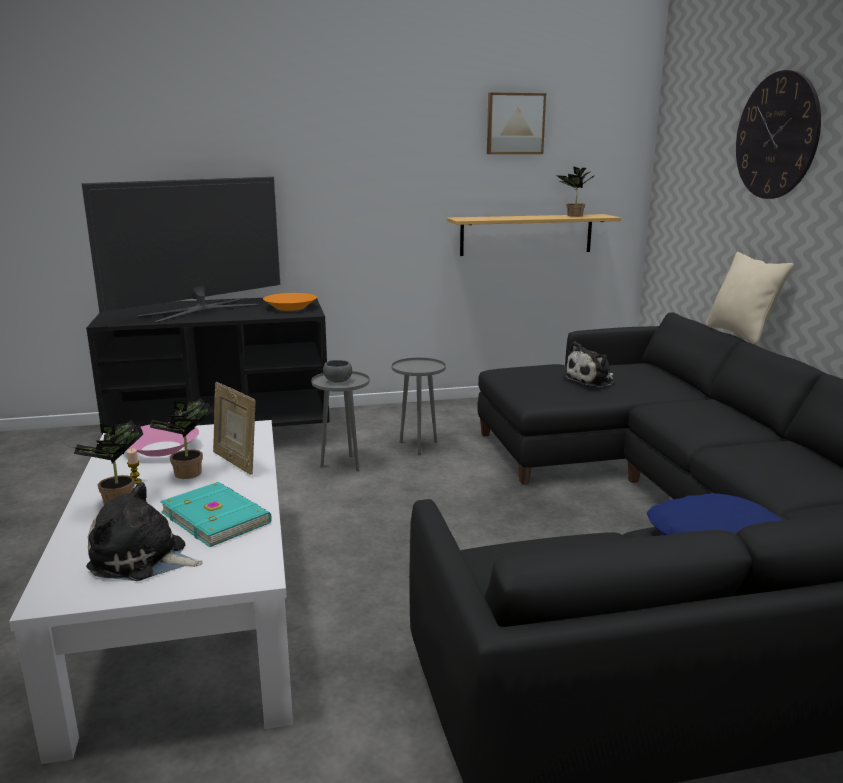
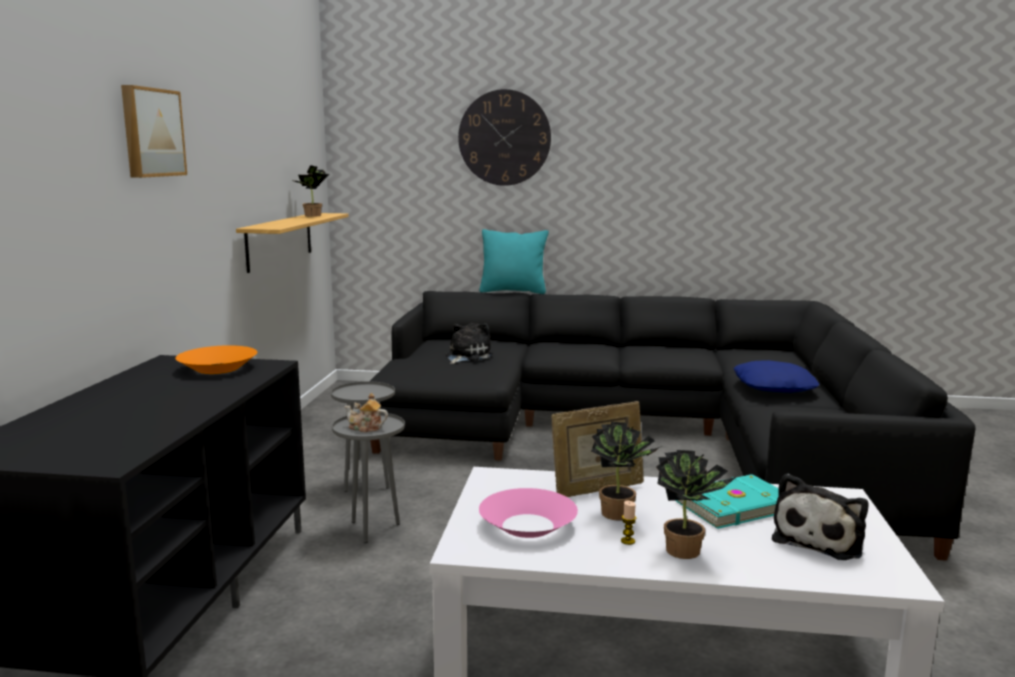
camera: 70 degrees left, 5 degrees down
(200, 310) = (137, 407): television -> none
(337, 381) = (365, 428): grey bowl -> teapot
(515, 124) = (264, 119): picture -> picture (151, 132)
(592, 380) = (466, 356): plush toy -> plush toy turned 135 degrees counterclockwise
(740, 334) = (513, 291): beige pillow -> turquoise pillow

